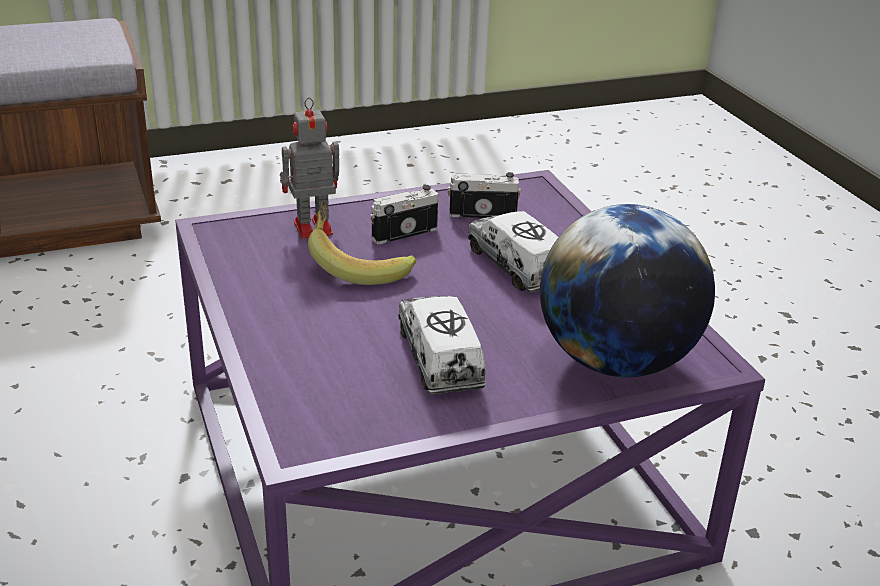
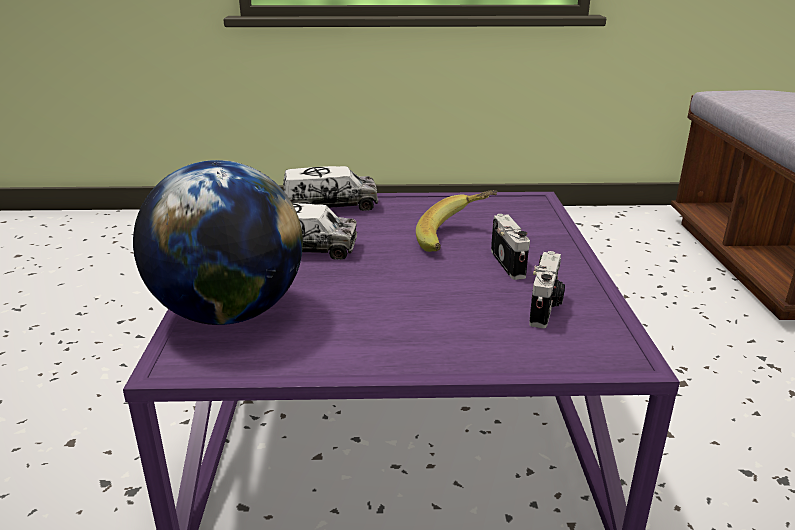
camera: 110 degrees right, 5 degrees down
(310, 228) = (528, 230): toy robot -> none
(517, 266) = (422, 304): toy truck -> toy truck (330, 206)

